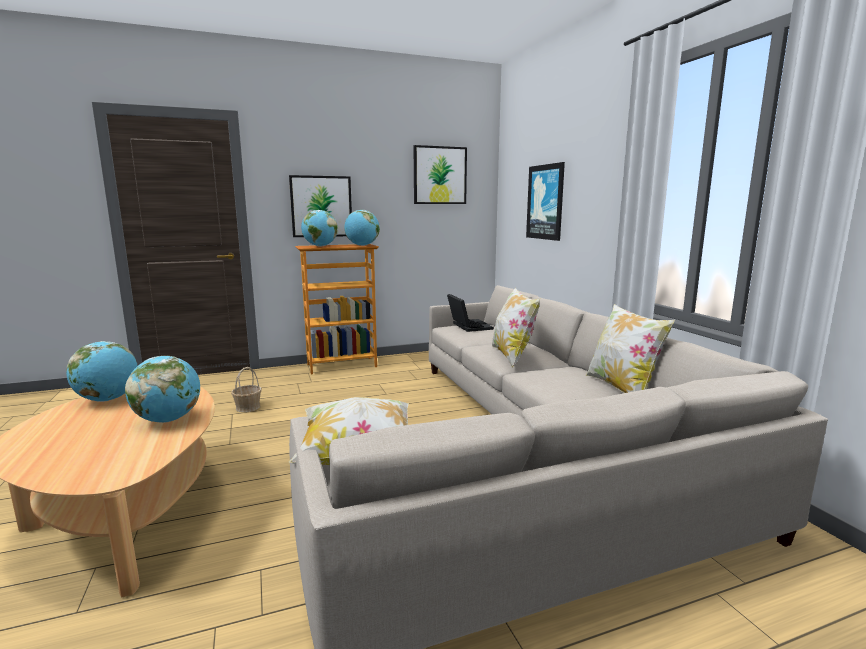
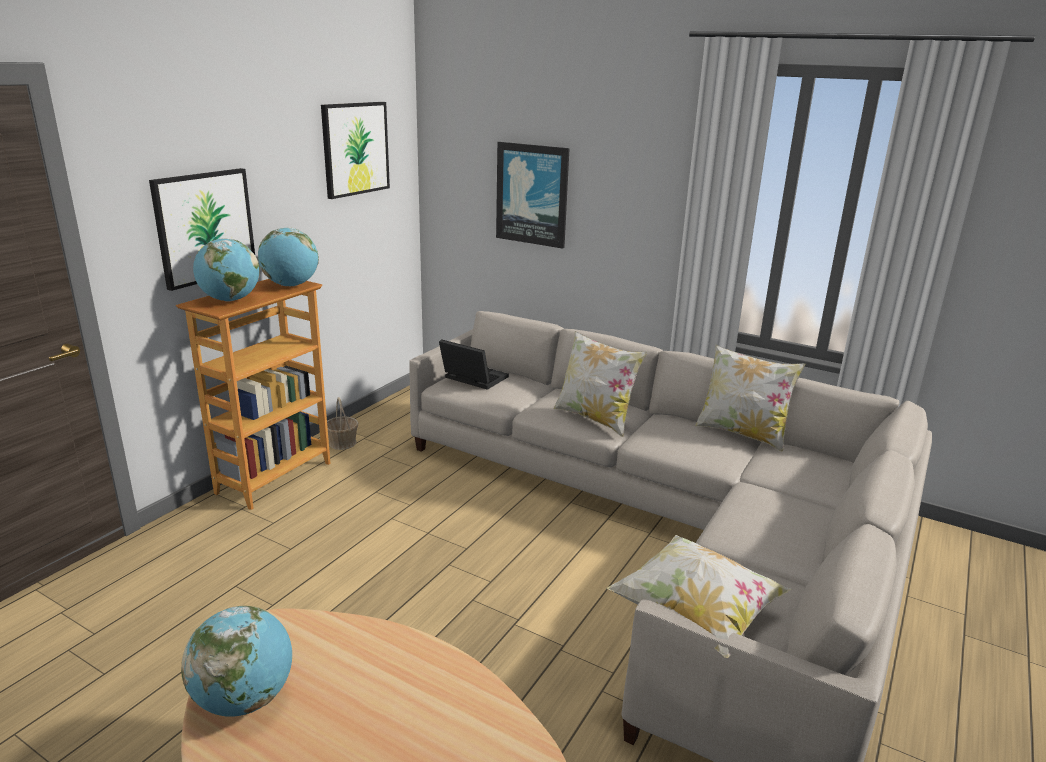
camera: 40 degrees left, 10 degrees up
(168, 419) = (414, 681): globe -> none
(247, 407) = (250, 605): basket -> basket (342, 443)

